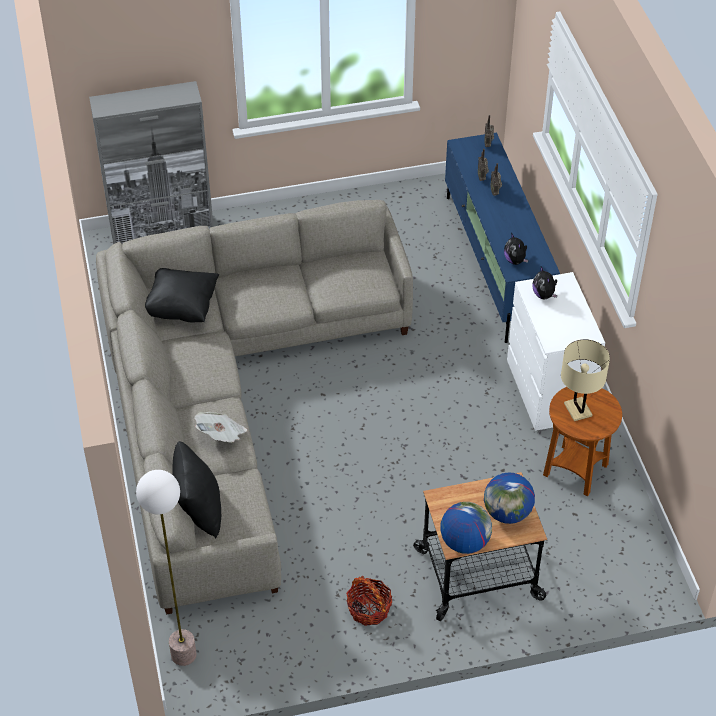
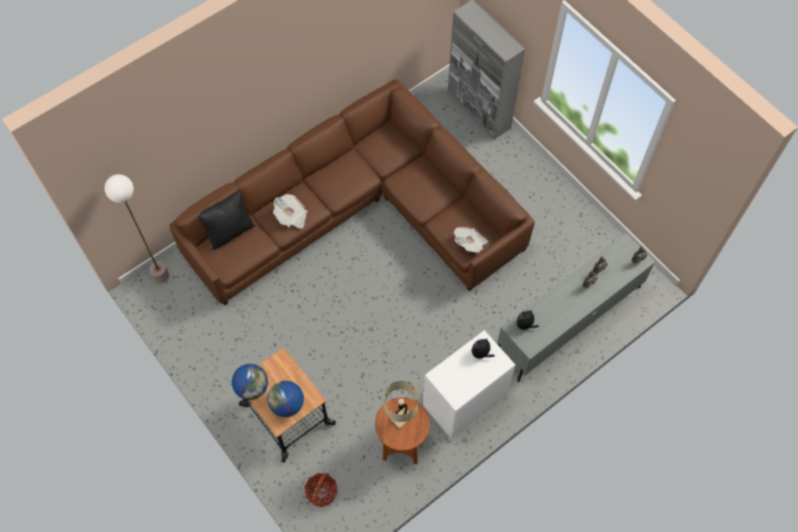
camera: 65 degrees right, 15 degrees up
(181, 307) = (384, 147): black pillow -> none
(230, 398) = (360, 213): grey sofa -> brown sofa
(369, 609) = (233, 361): basket -> basket (321, 492)
(373, 277) = (470, 243): none -> newspaper
(495, 264) = (567, 321): blue tv stand -> grey tv stand

